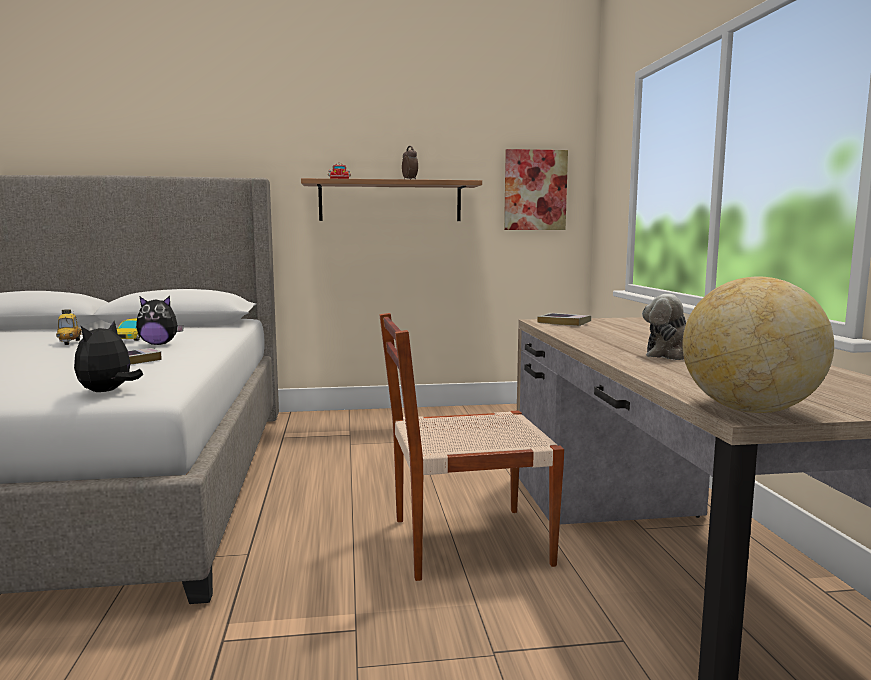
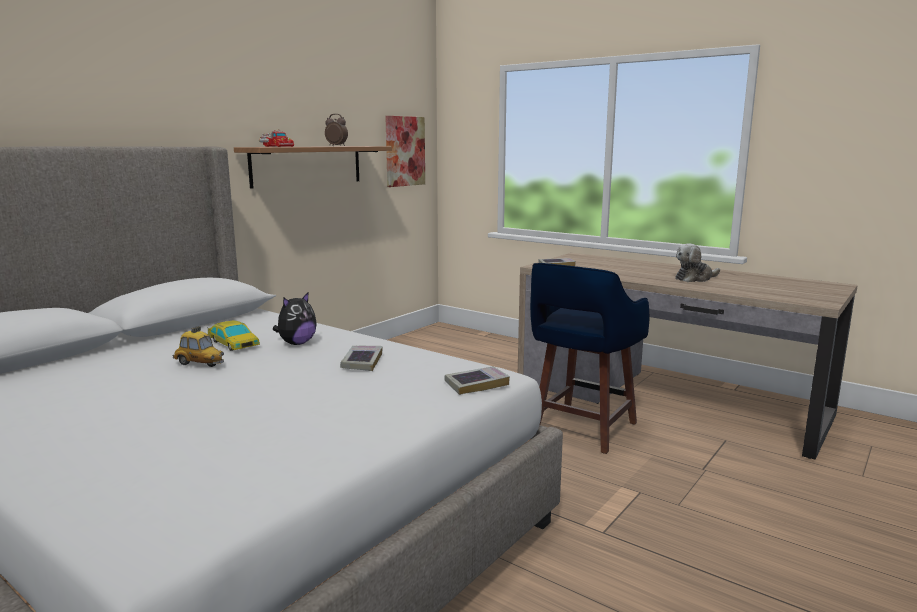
camera: 45 degrees left, 5 degrees up
(107, 392) = (476, 384): plush toy -> book
(465, 543) = (581, 430): chair -> blue stool
(749, 410) = (817, 301): globe -> none

